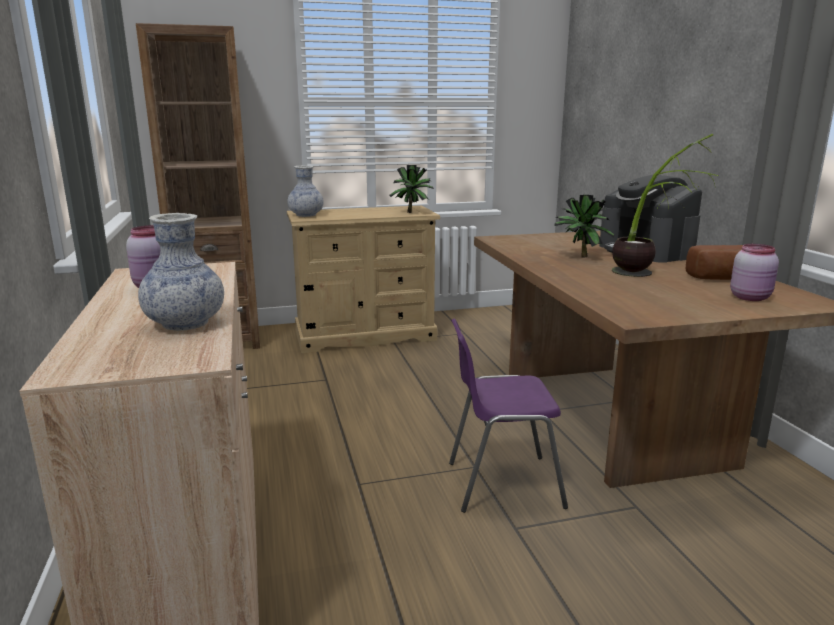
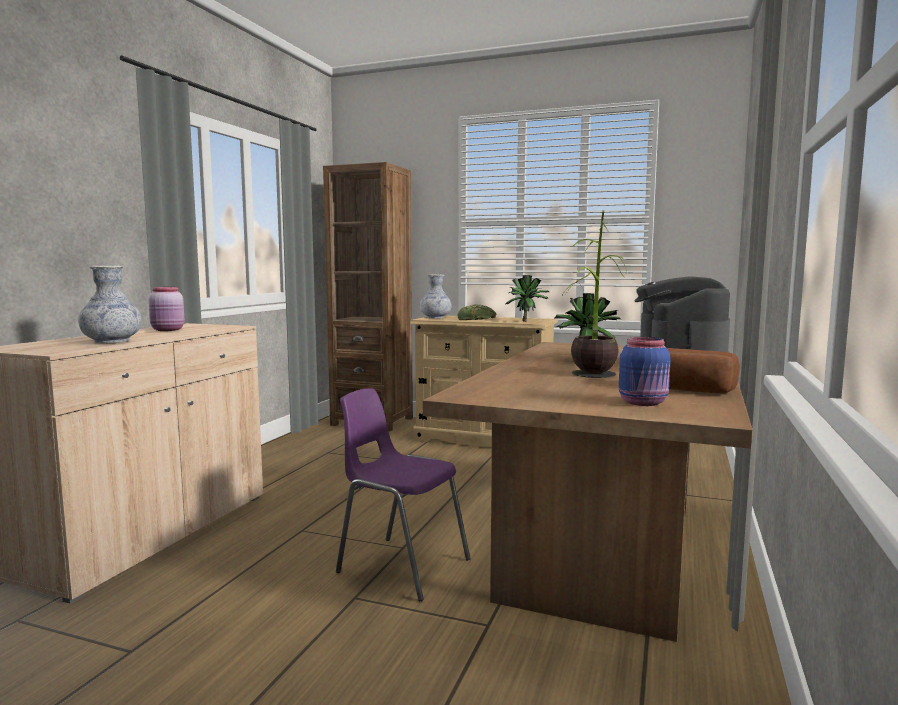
camera: 35 degrees right, 10 degrees down
(354, 213) = (476, 319): none -> bread
(751, 297) = (644, 403): pink jar -> blue jar

